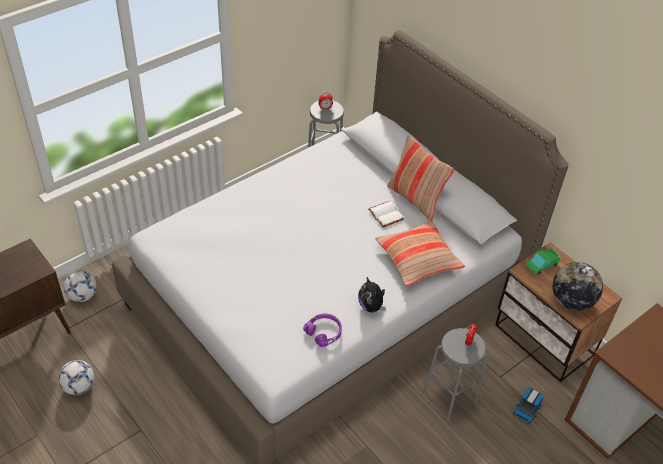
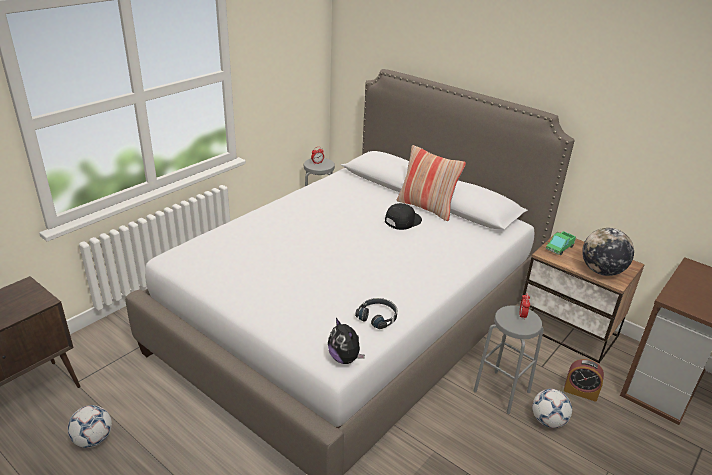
camera: 10 degrees left, 15 degrees down
(82, 296) = (92, 350): football -> football (548, 421)
(324, 332) = (378, 317): purple headphones -> black headphones
(371, 306) = (418, 290): plush toy -> plush toy (345, 358)
(384, 215) = (402, 220): white book -> black cap
(418, 259) = (448, 249): pillow -> none
(527, 410) = (580, 392): toy truck -> alarm clock

